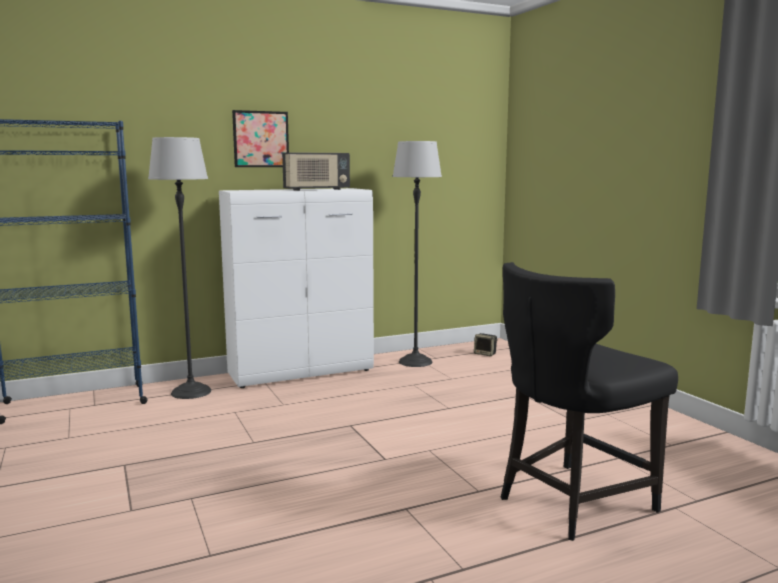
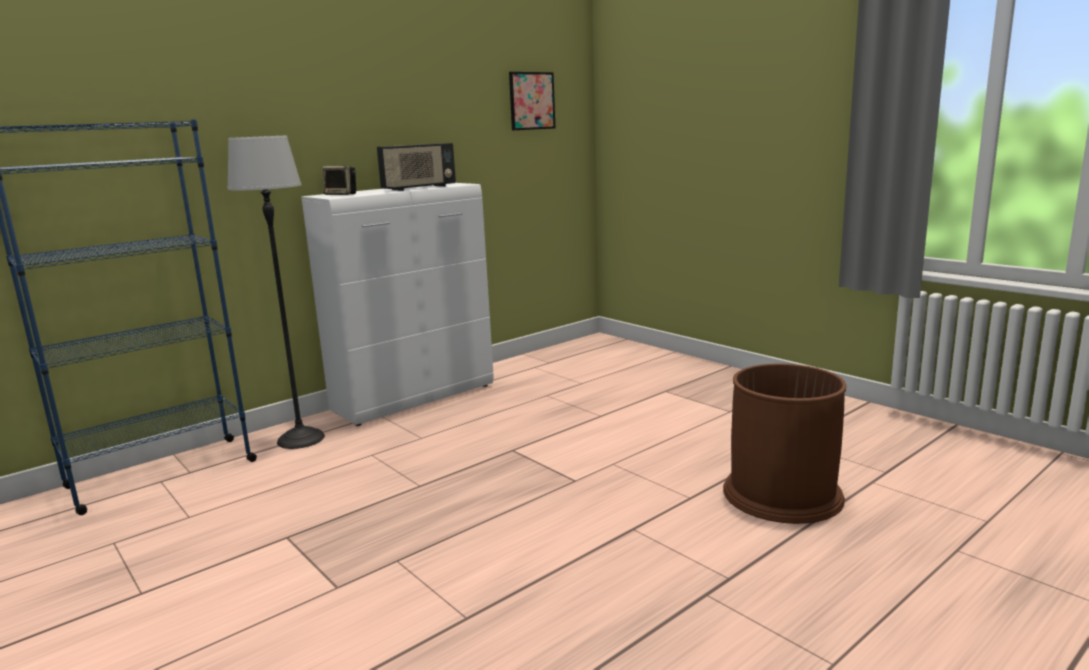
camera: 15 degrees left, 5 degrees up
(261, 139) = (342, 131): picture -> picture (532, 101)
(415, 362) = (531, 369): floor lamp -> none
(485, 354) = (597, 351): speaker -> speaker (341, 194)
(571, 502) = (782, 494): black chair -> brown trash can

